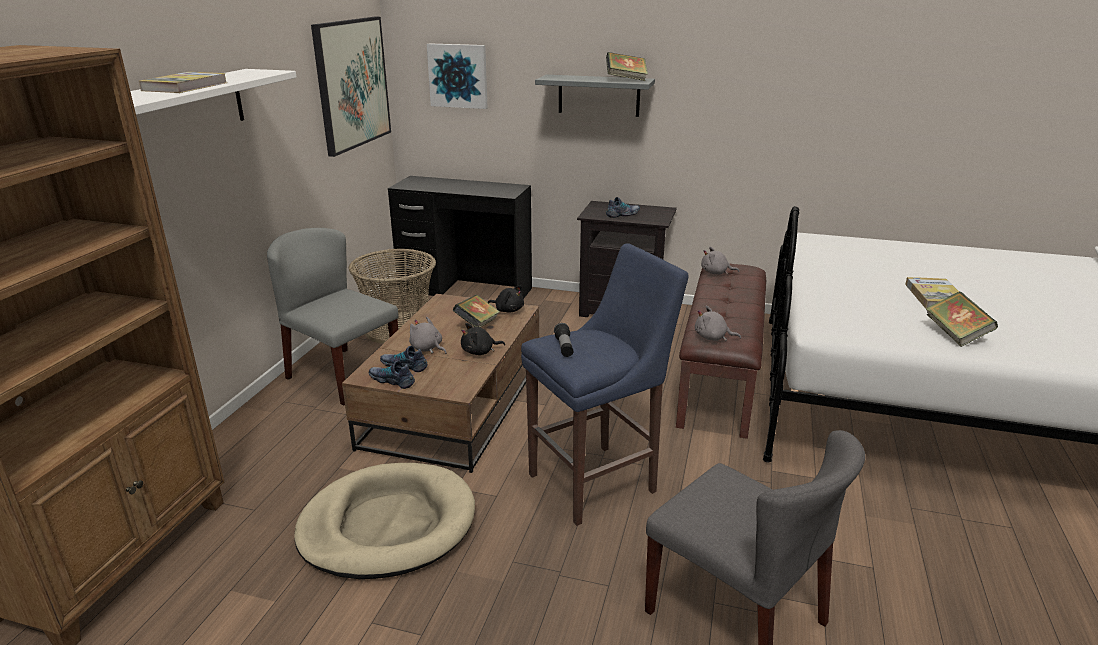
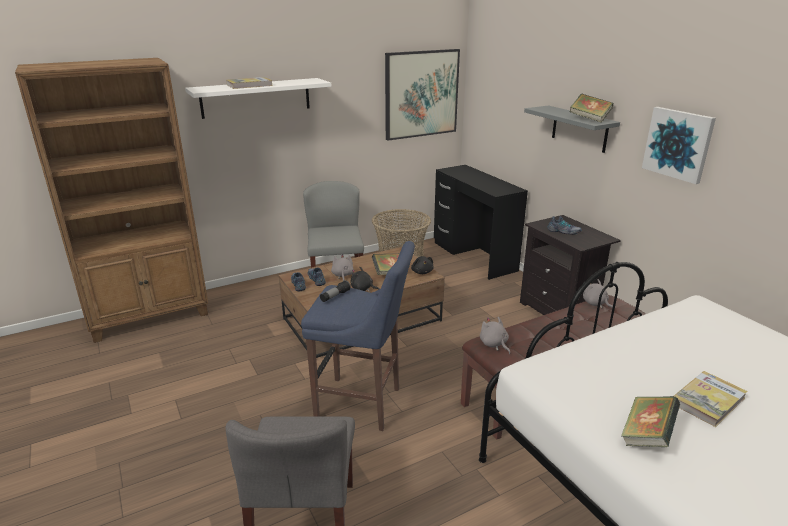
camera: 45 degrees right, 0 degrees up
(388, 525) = (243, 362): beige dog bed -> none
(458, 76) = (499, 97): picture -> picture (678, 144)

